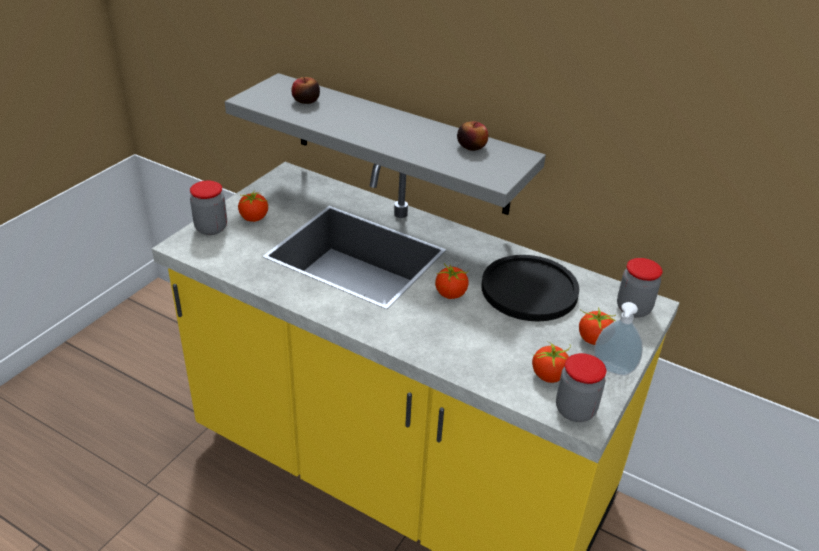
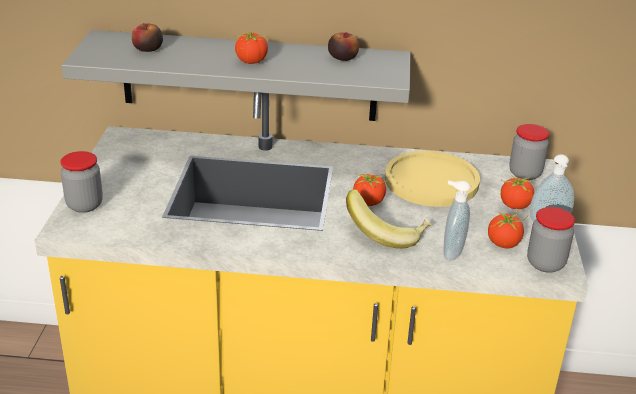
camera: 25 degrees left, 5 degrees down
(254, 218) = (122, 185): tomato -> tomato (252, 61)
(442, 330) = (387, 234): none -> banana
(488, 368) = (451, 252): none -> soap dispenser
(529, 290) = (431, 181): black plate -> yellow plate

